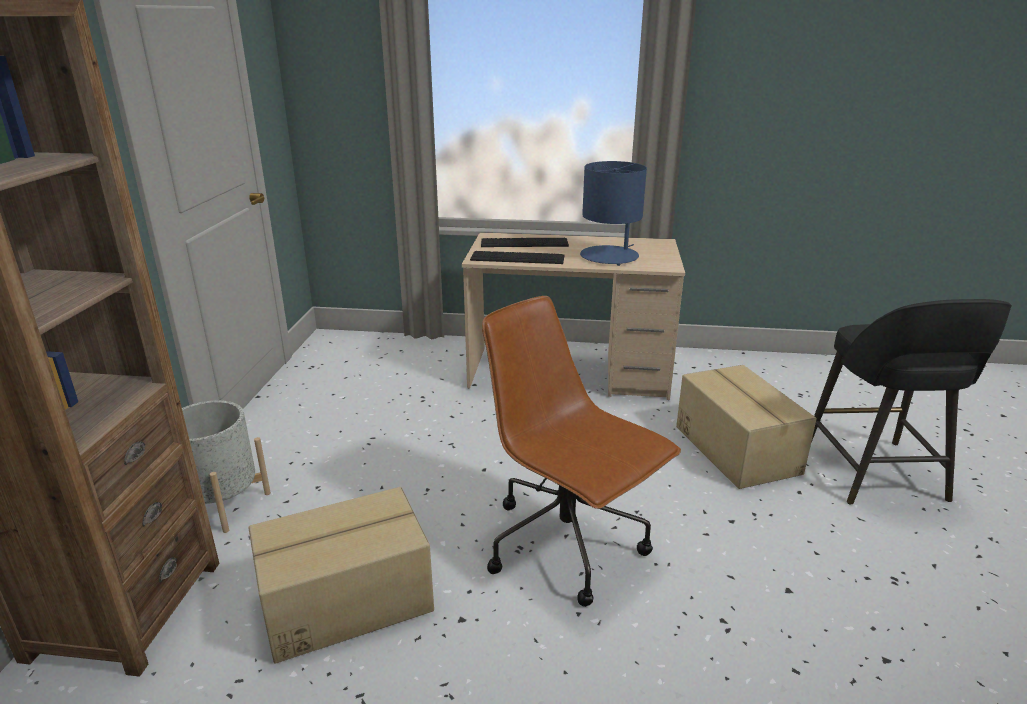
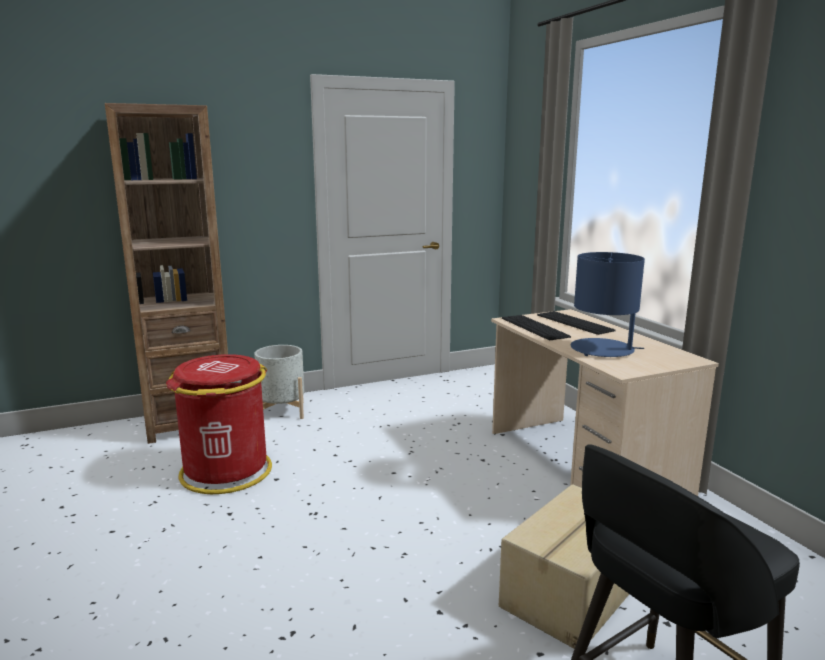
camera: 60 degrees right, 10 degrees down
(345, 600) = (226, 472): cardboard box -> red trash can
(568, 545) = (332, 532): brown office chair -> none

